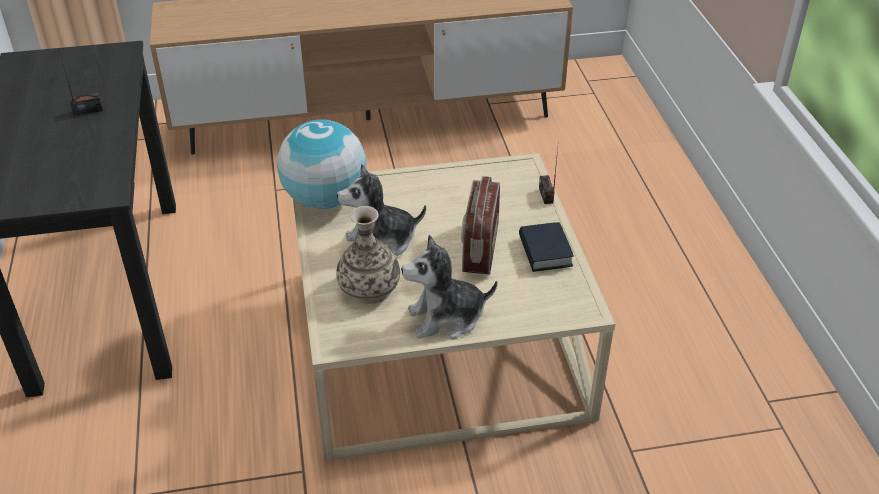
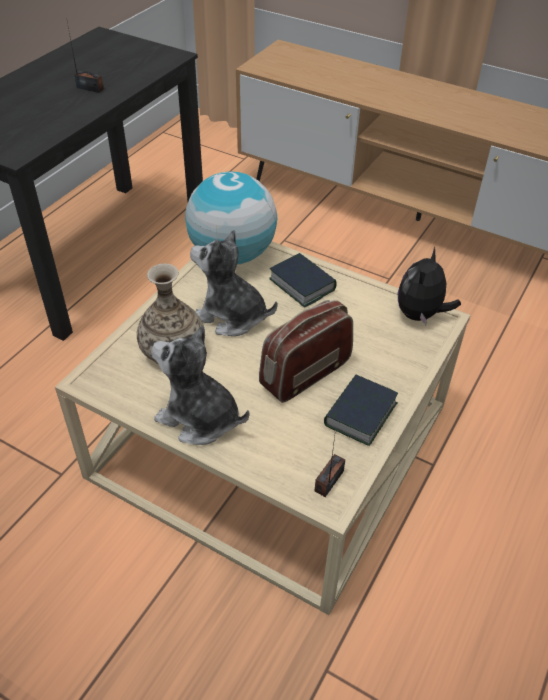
camera: 40 degrees right, 5 degrees up
(405, 192) = (302, 284): none -> book
(508, 169) = (420, 315): none -> plush toy
(546, 195) = (428, 360): radio -> radio (329, 481)

